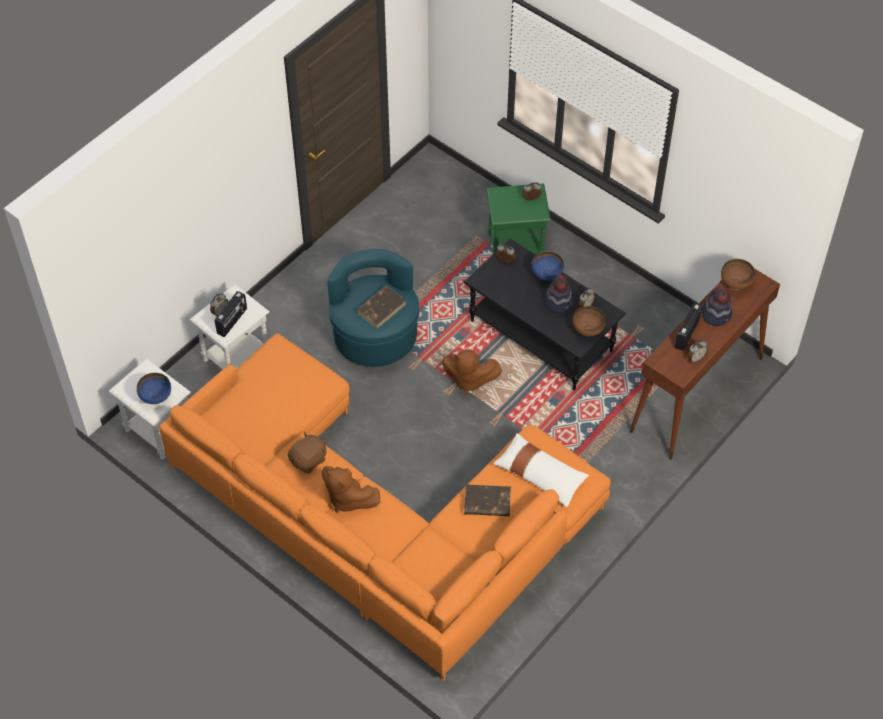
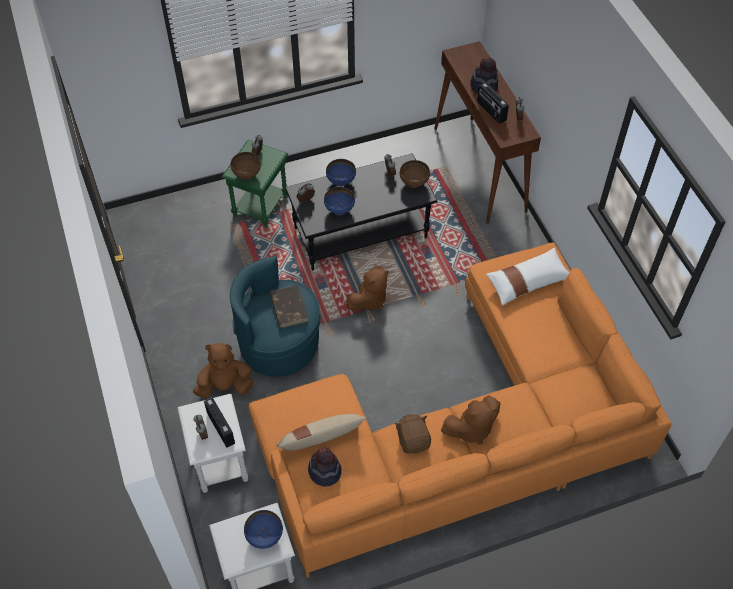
camera: 60 degrees left, 0 degrees up
(269, 396) = (320, 440): none -> beige pillow
(308, 322) = (225, 386): none -> brown plush toy
(487, 502) = (534, 329): brown book -> none
(512, 290) = (340, 210): none -> blue bowl
(558, 302) = (373, 187): hat -> hat (325, 471)
(735, 284) = (463, 63): brown bowl -> brown bowl (247, 174)

